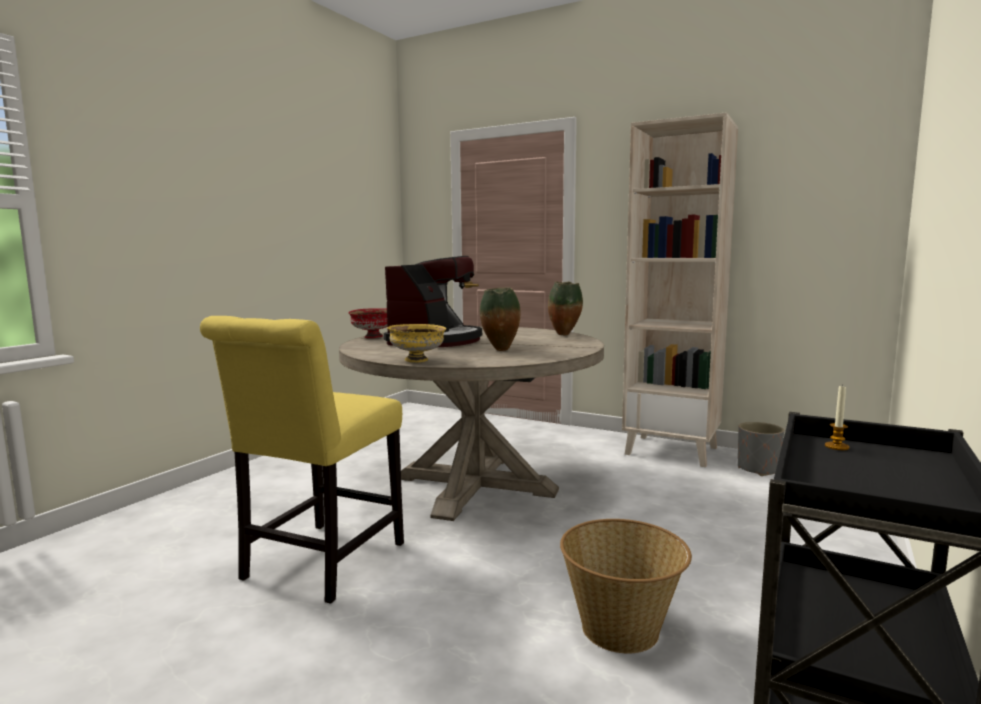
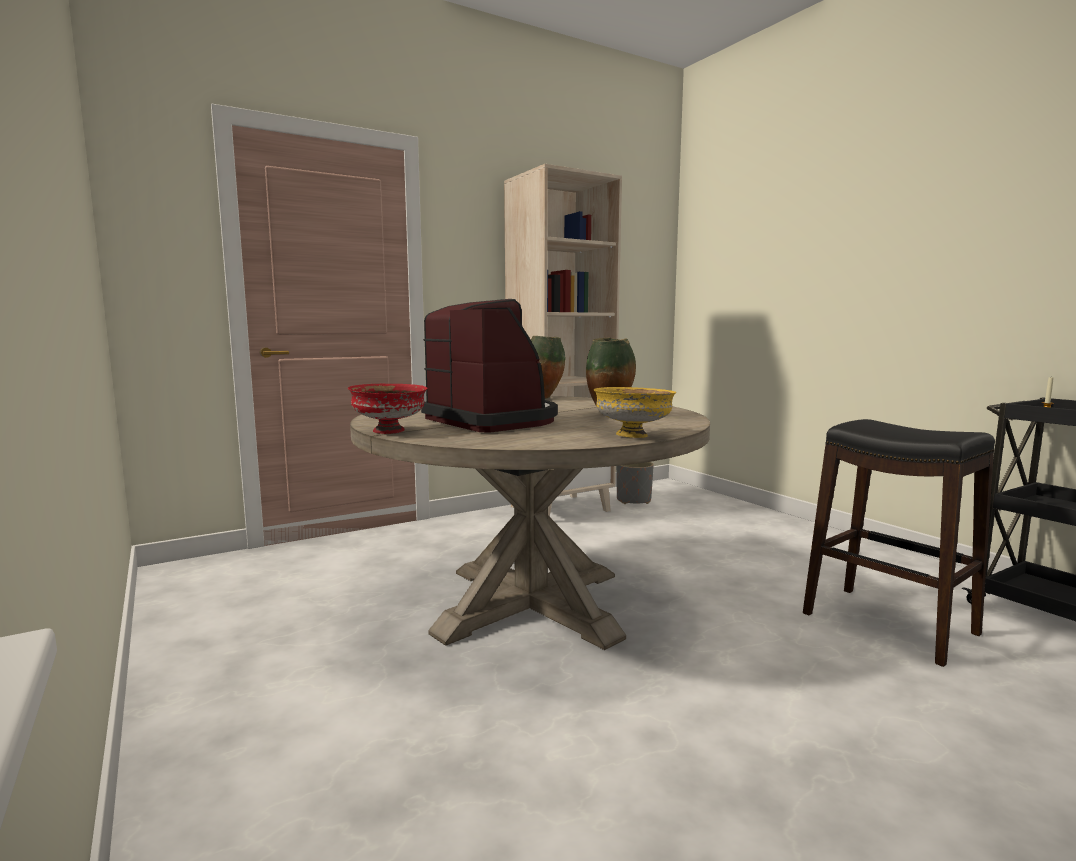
camera: 60 degrees left, 0 degrees up
(318, 565) = (691, 764): yellow chair -> none
(621, 629) = (889, 623): basket -> black stool

